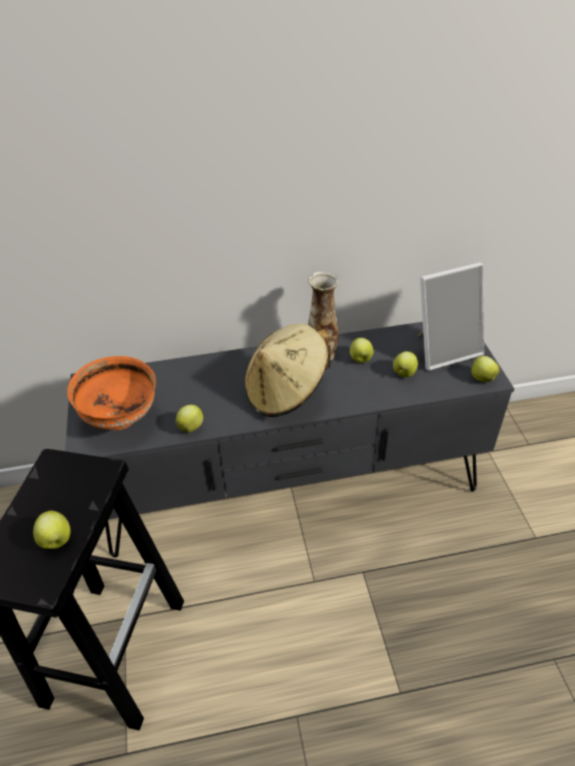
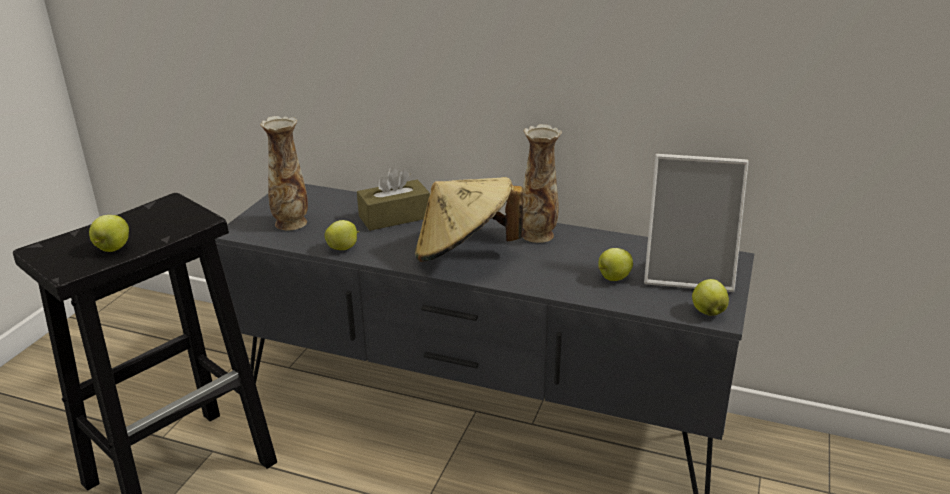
camera: 30 degrees right, 15 degrees down
(122, 418) = (291, 223): orange bowl -> vase
(202, 378) = (394, 217): none -> brown tissue box
(360, 359) = (576, 252): apple -> none

